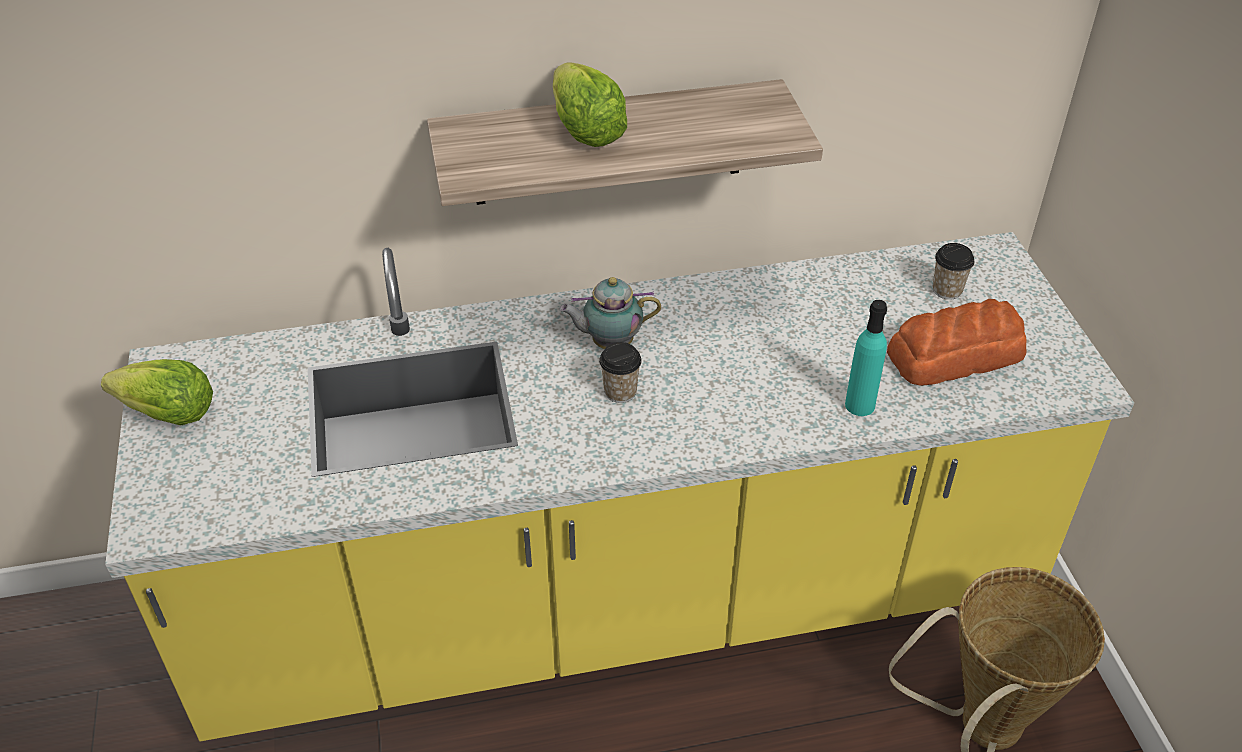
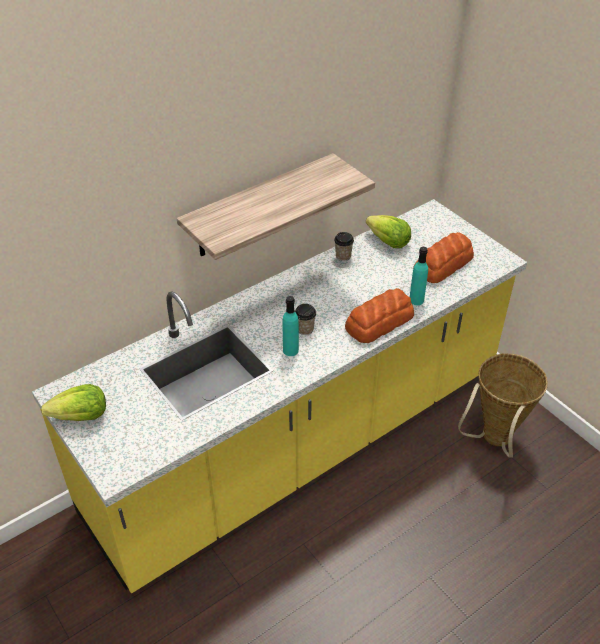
camera: 25 degrees left, 0 degrees up
(570, 420) = (290, 350): none -> turquoise bottle
(586, 131) = (261, 203): lettuce -> lettuce (388, 242)
(609, 343) = (284, 308): teapot -> none
(761, 422) = (378, 322): none -> bread
(947, 290) = (422, 235): cup -> cup (343, 256)

